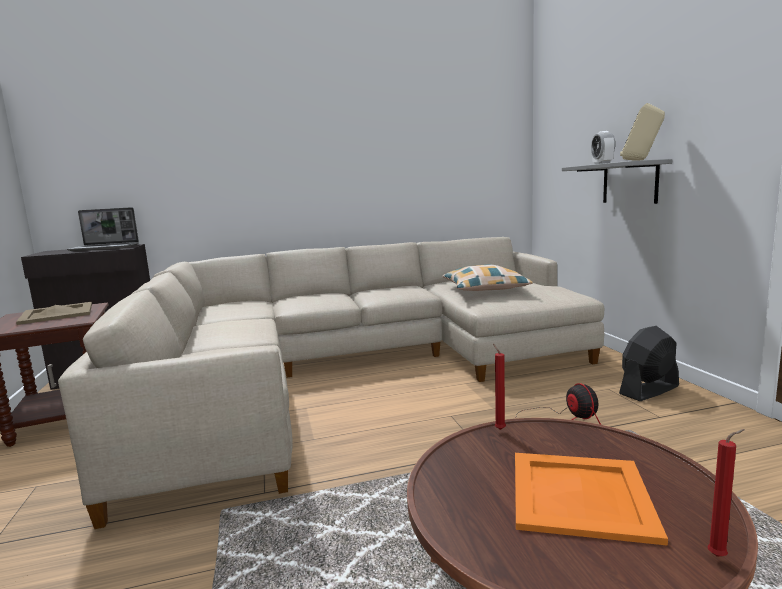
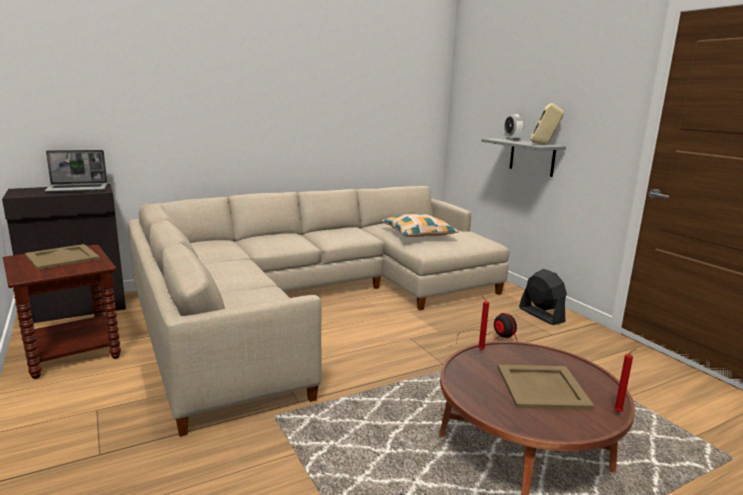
camera: 15 degrees left, 5 degrees up
(578, 494) = (541, 386): orange tray -> beige tray
(649, 390) = (541, 315): black fan -> black fan turned 105 degrees clockwise

